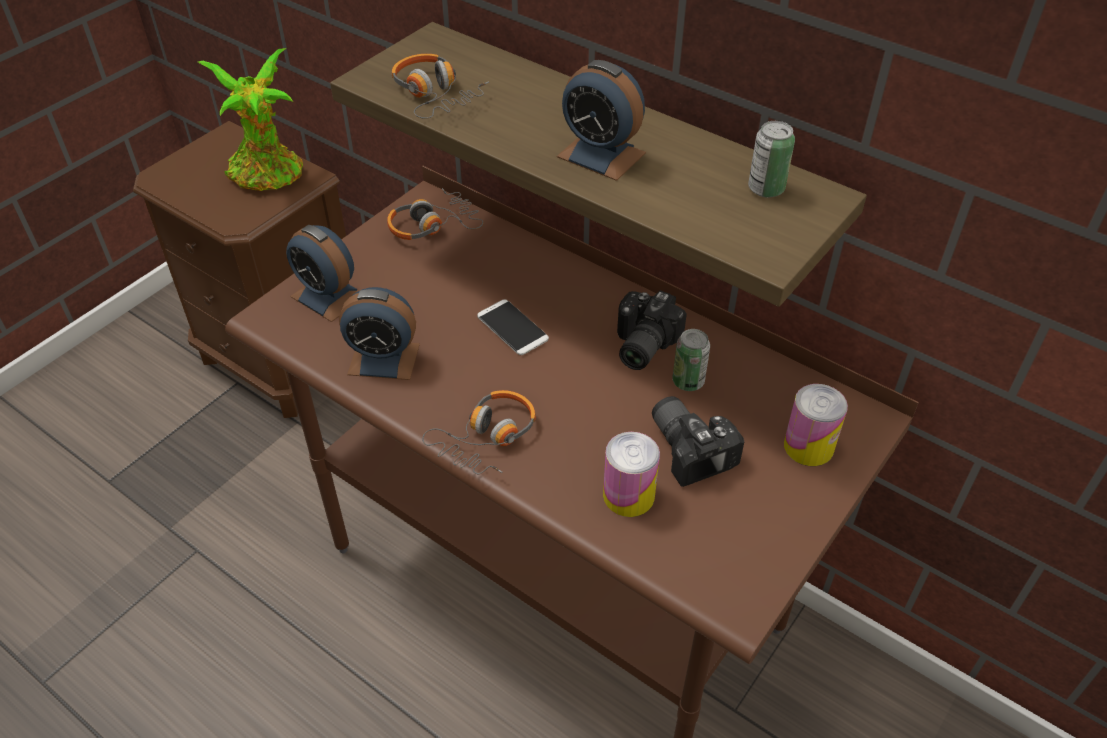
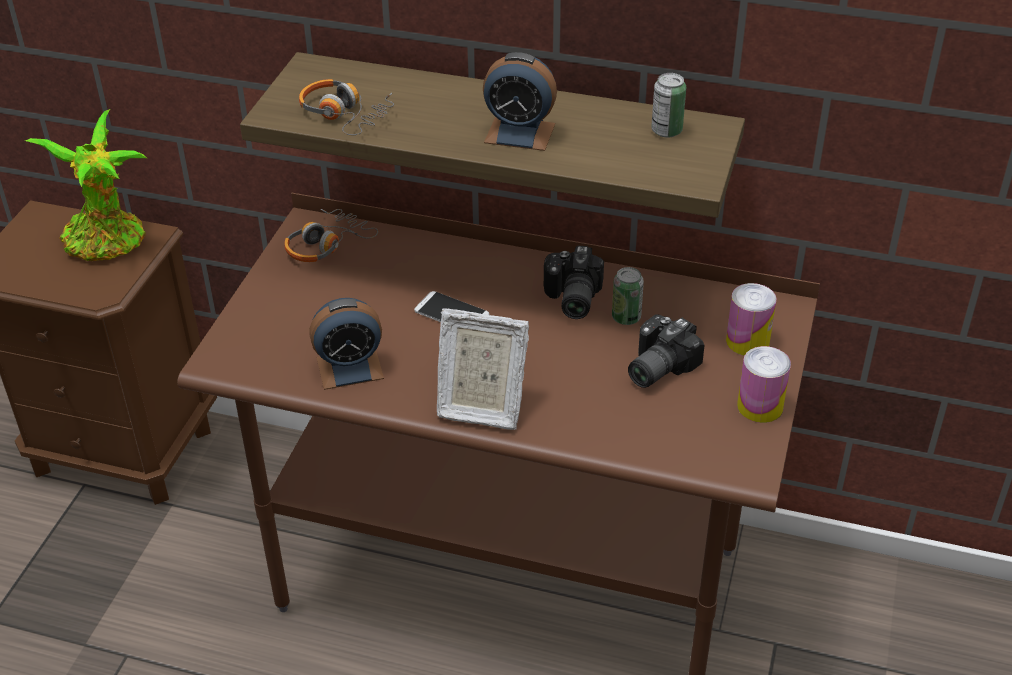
camera: 20 degrees left, 5 degrees down
(328, 296) = (264, 329): alarm clock -> none
(487, 438) = (480, 406): headphones -> picture frame
(628, 495) = (623, 417): can -> can (760, 406)
(692, 447) = (655, 367): camera -> camera turned 90 degrees counterclockwise

